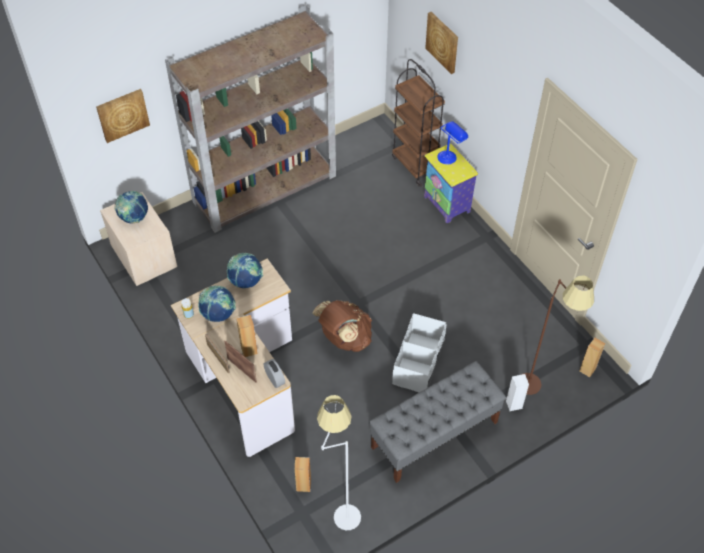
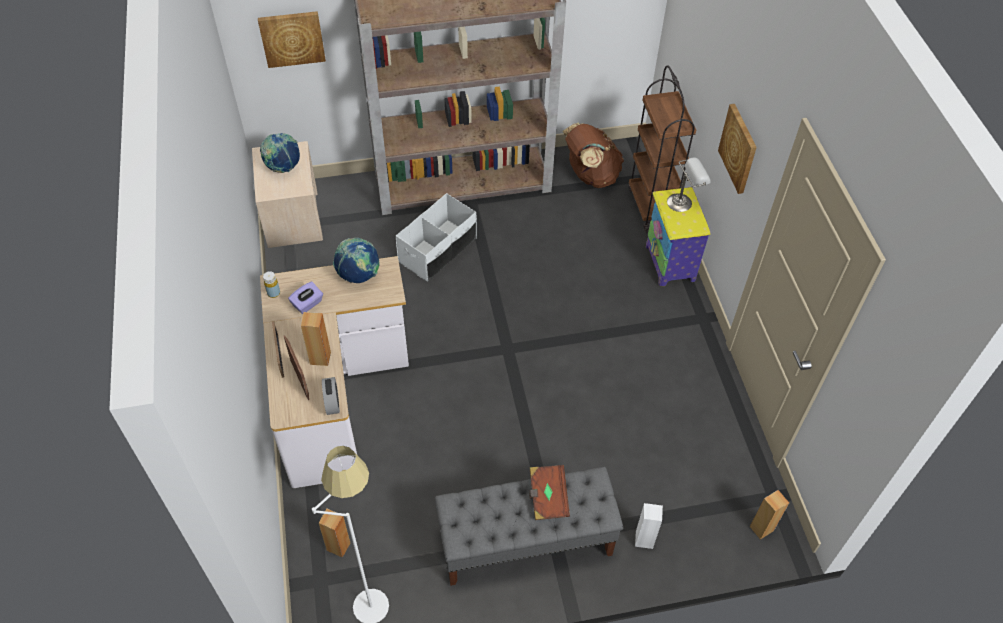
camera: 20 degrees right, 0 degrees up
(219, 314) = (307, 304): globe -> purple tissue box
(344, 339) = (471, 385): brown backpack -> brown backpack (590, 175)
(418, 362) = (547, 444): white storage box -> white storage box (438, 250)
(443, 42) = (708, 51): picture -> picture (739, 148)
(447, 394) = (547, 497): none -> brown book
(449, 155) = (684, 201): blue table lamp -> white table lamp
(540, 384) = (690, 526): brown floor lamp -> none

